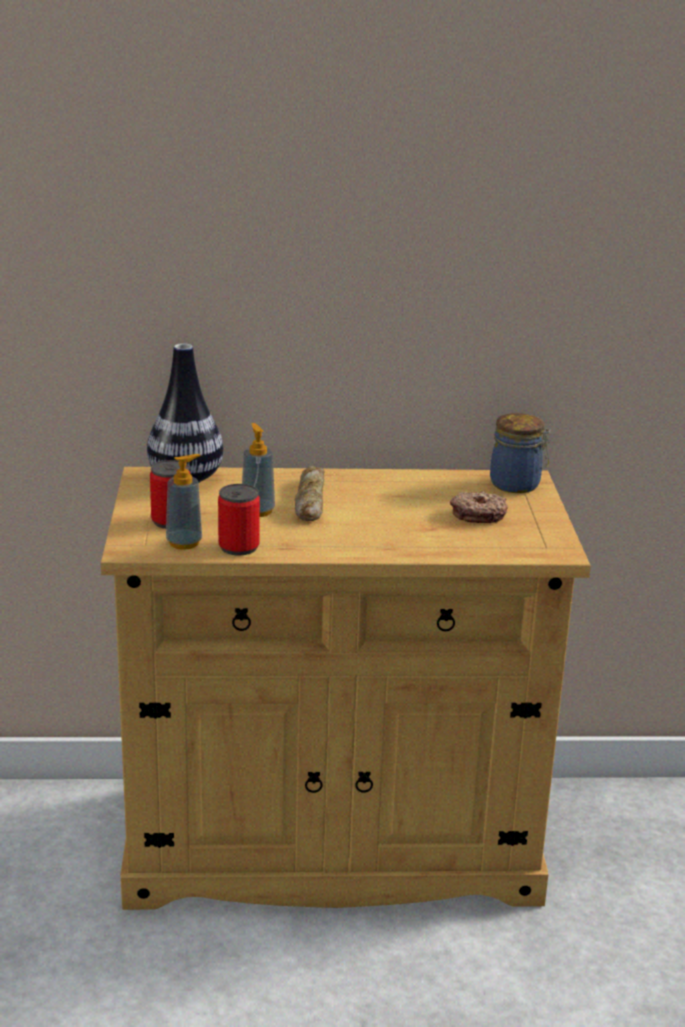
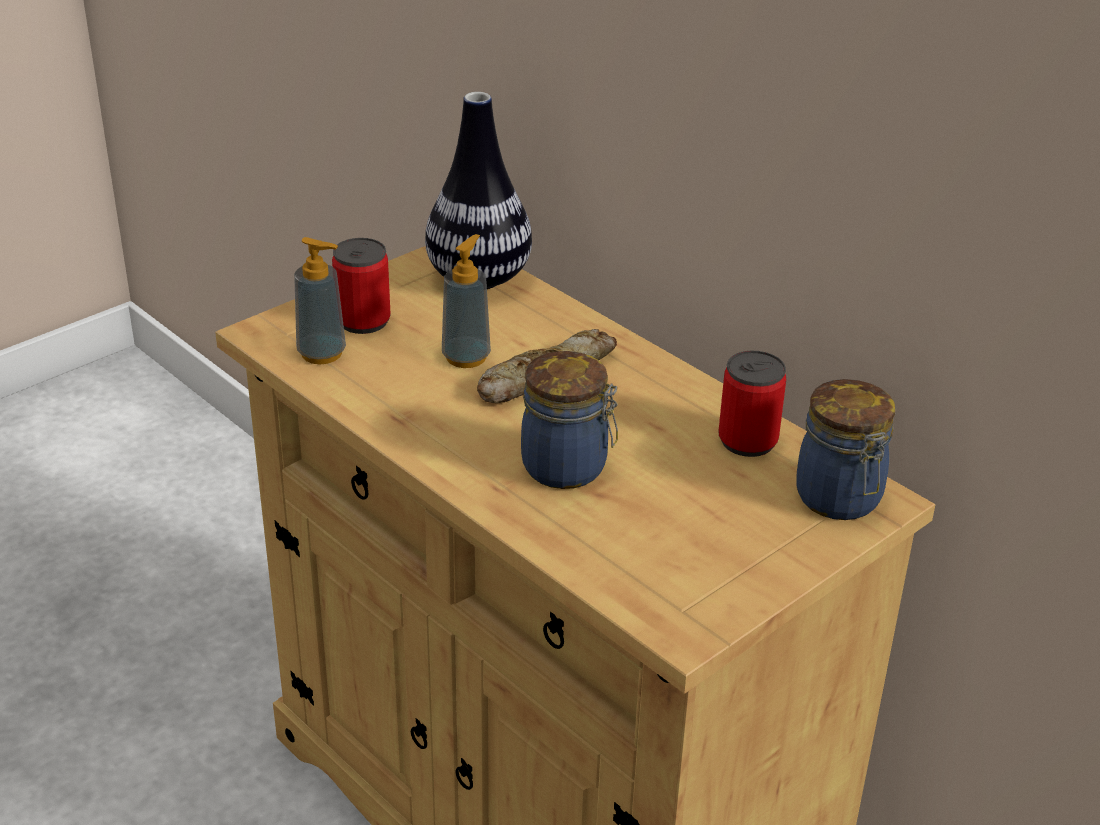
camera: 50 degrees right, 10 degrees up
(239, 547) = (357, 390): can -> can (747, 441)
(399, 527) = (568, 468): none -> jar
(478, 514) = (696, 510): donut -> none

